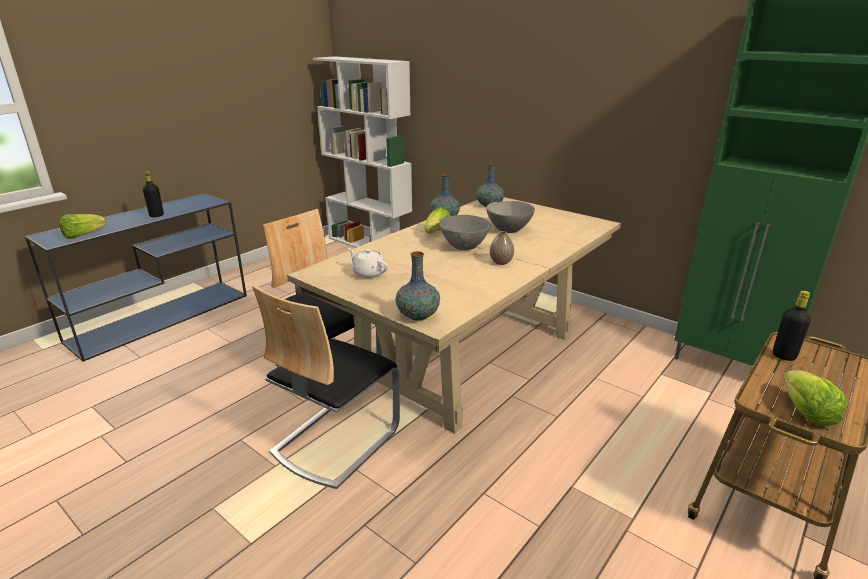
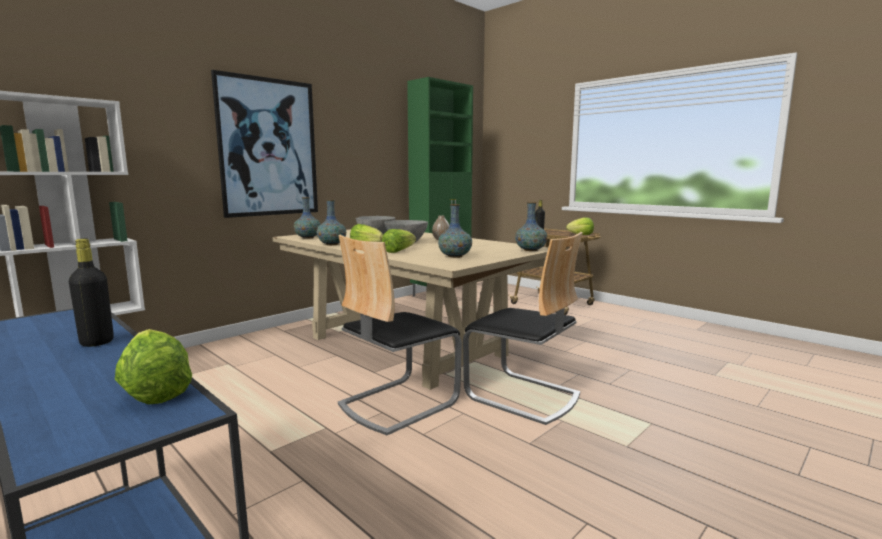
camera: 85 degrees left, 15 degrees down
(368, 273) = (455, 256): white teapot -> vase
(401, 247) = (398, 251): none -> lettuce
(522, 100) = (268, 147): none -> picture

